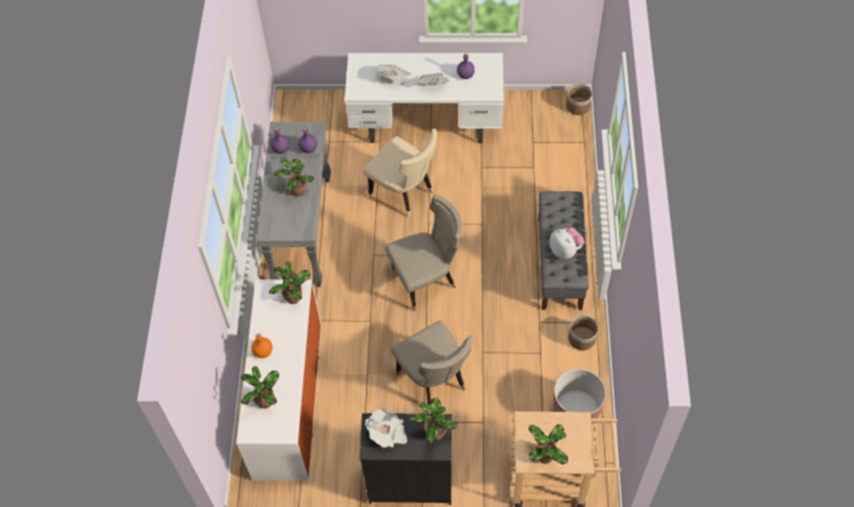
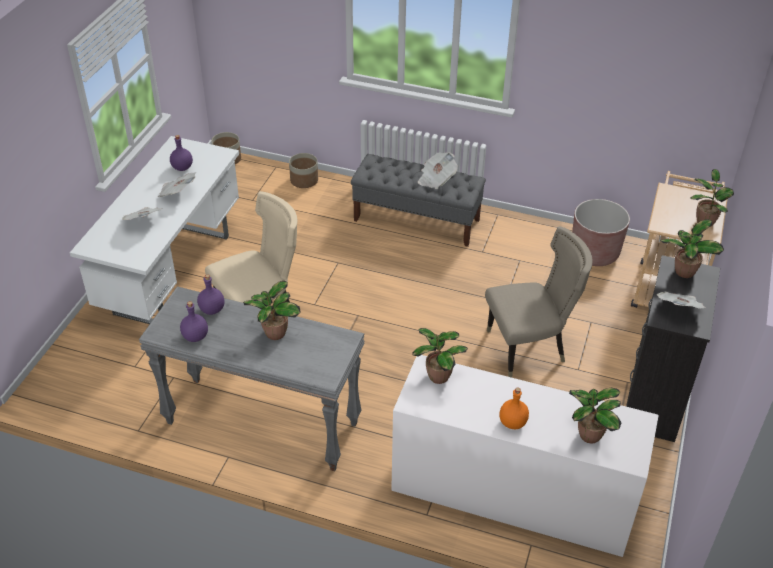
camera: 75 degrees left, 15 degrees down
(427, 280) = (391, 324): beige chair -> none
(565, 250) = (436, 179): plush toy -> newspaper
(581, 338) = (512, 228): planter -> planter (304, 180)

